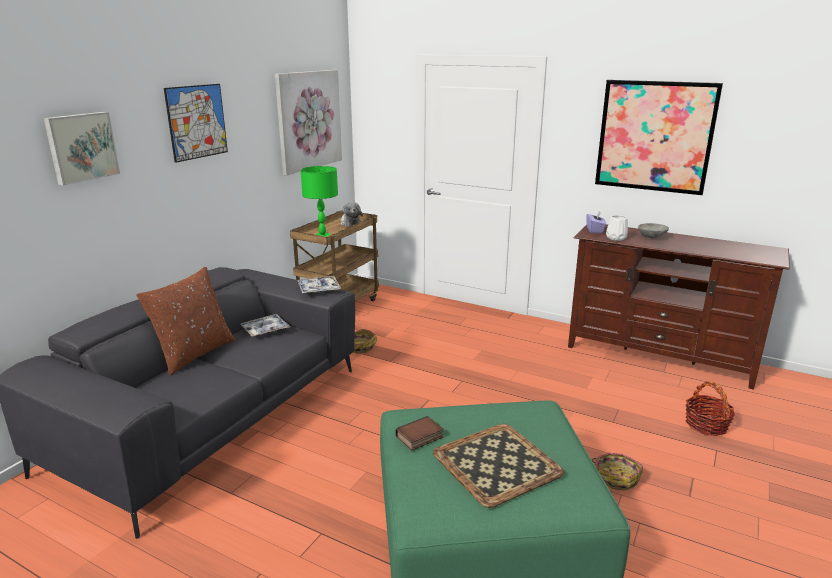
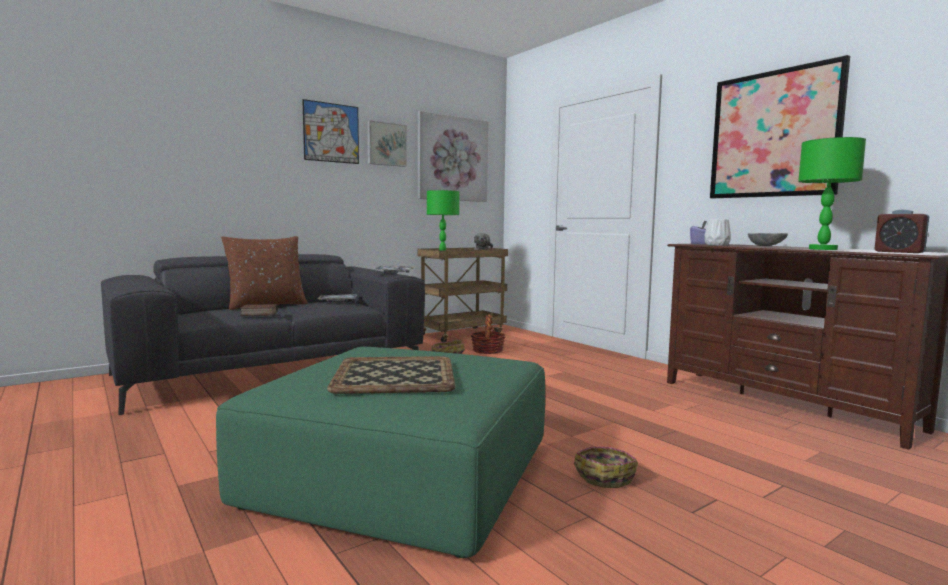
camera: 25 degrees right, 15 degrees down
(81, 147) = (219, 127): picture -> picture (386, 144)
(419, 437) = (353, 355): book -> book (258, 314)
(702, 248) = (822, 249): none -> green table lamp
(706, 425) = (792, 463): basket -> basket (487, 350)
(756, 254) = (899, 252): none -> alarm clock

